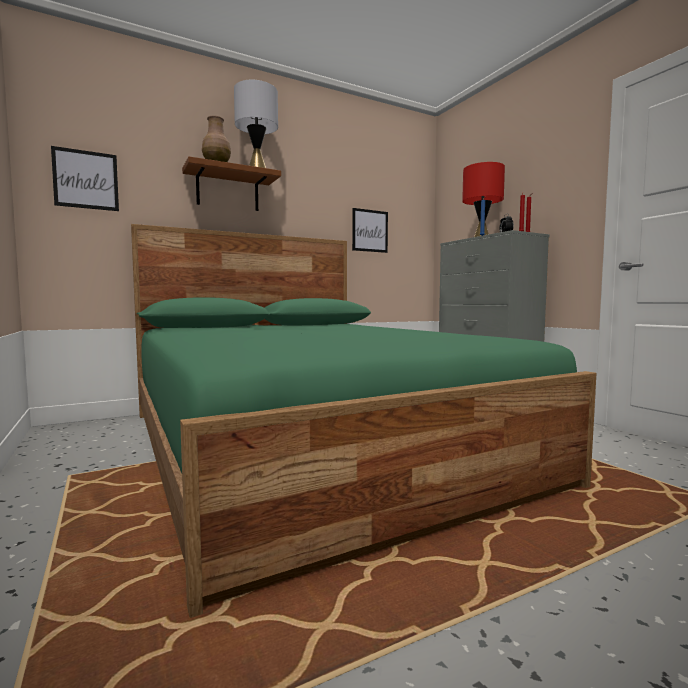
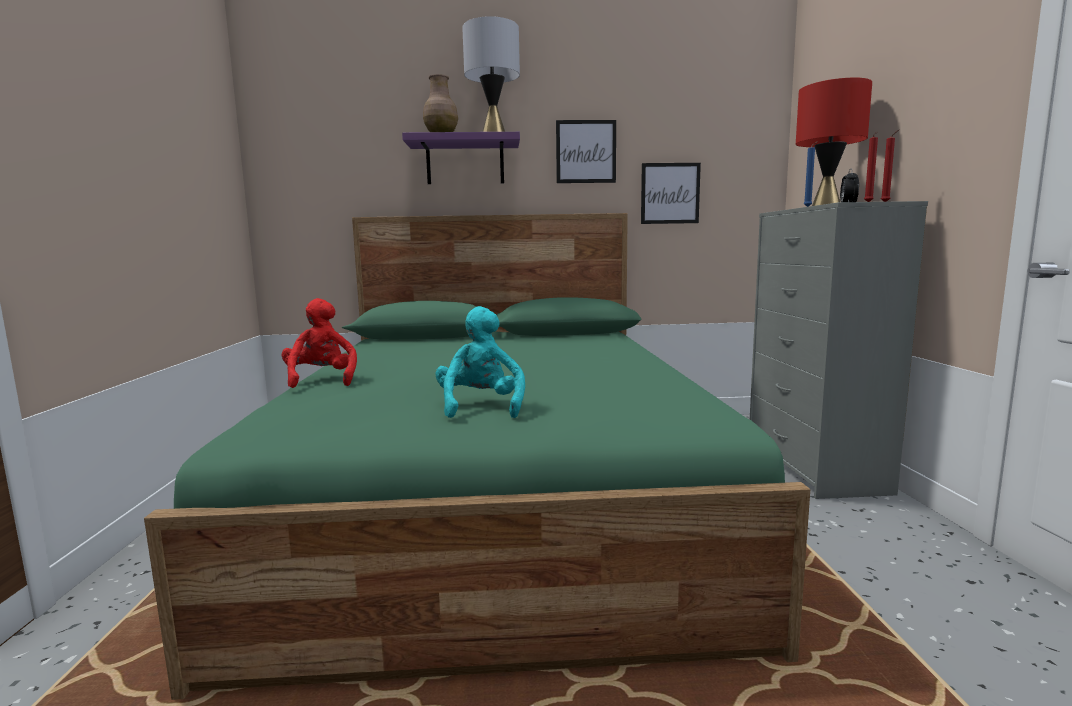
camera: 25 degrees right, 5 degrees up
(86, 180) = (310, 171): picture -> picture (586, 152)
(198, 338) = (321, 380): none -> red plush toy
(228, 191) = (465, 162): brown shelf -> purple shelf
(376, 341) = (481, 407): none -> turquoise plush toy

